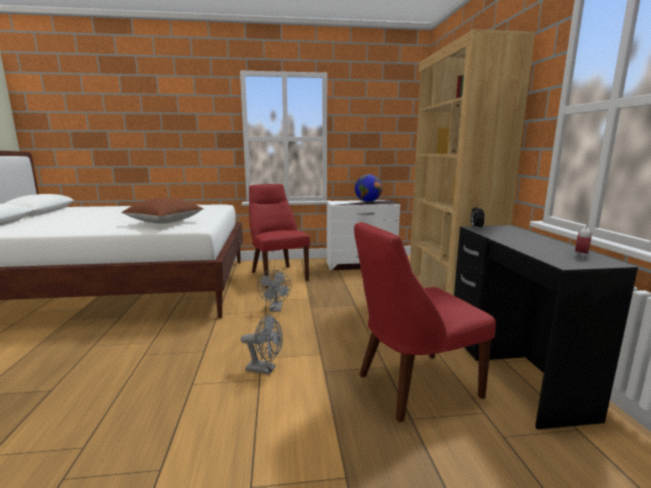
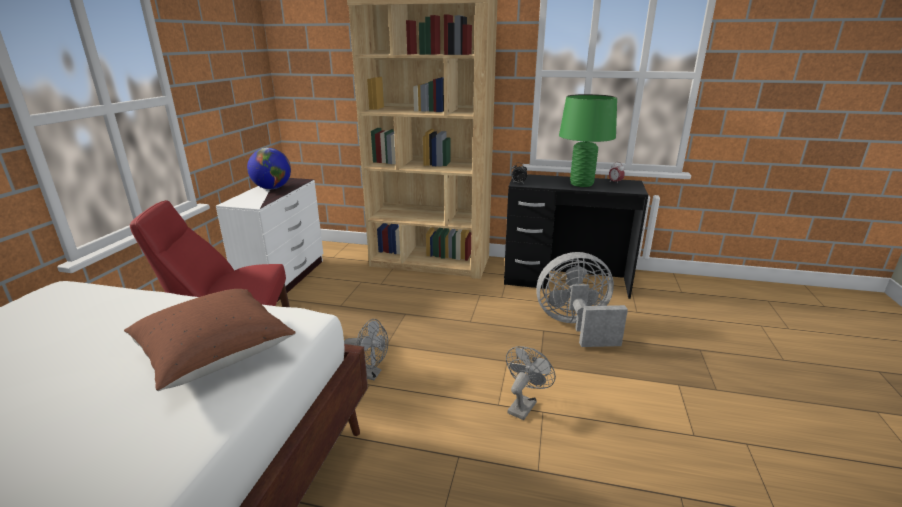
camera: 70 degrees left, 10 degrees up
(413, 386) = (576, 326): red chair -> grey fan
(530, 244) = (581, 184): none -> green table lamp

